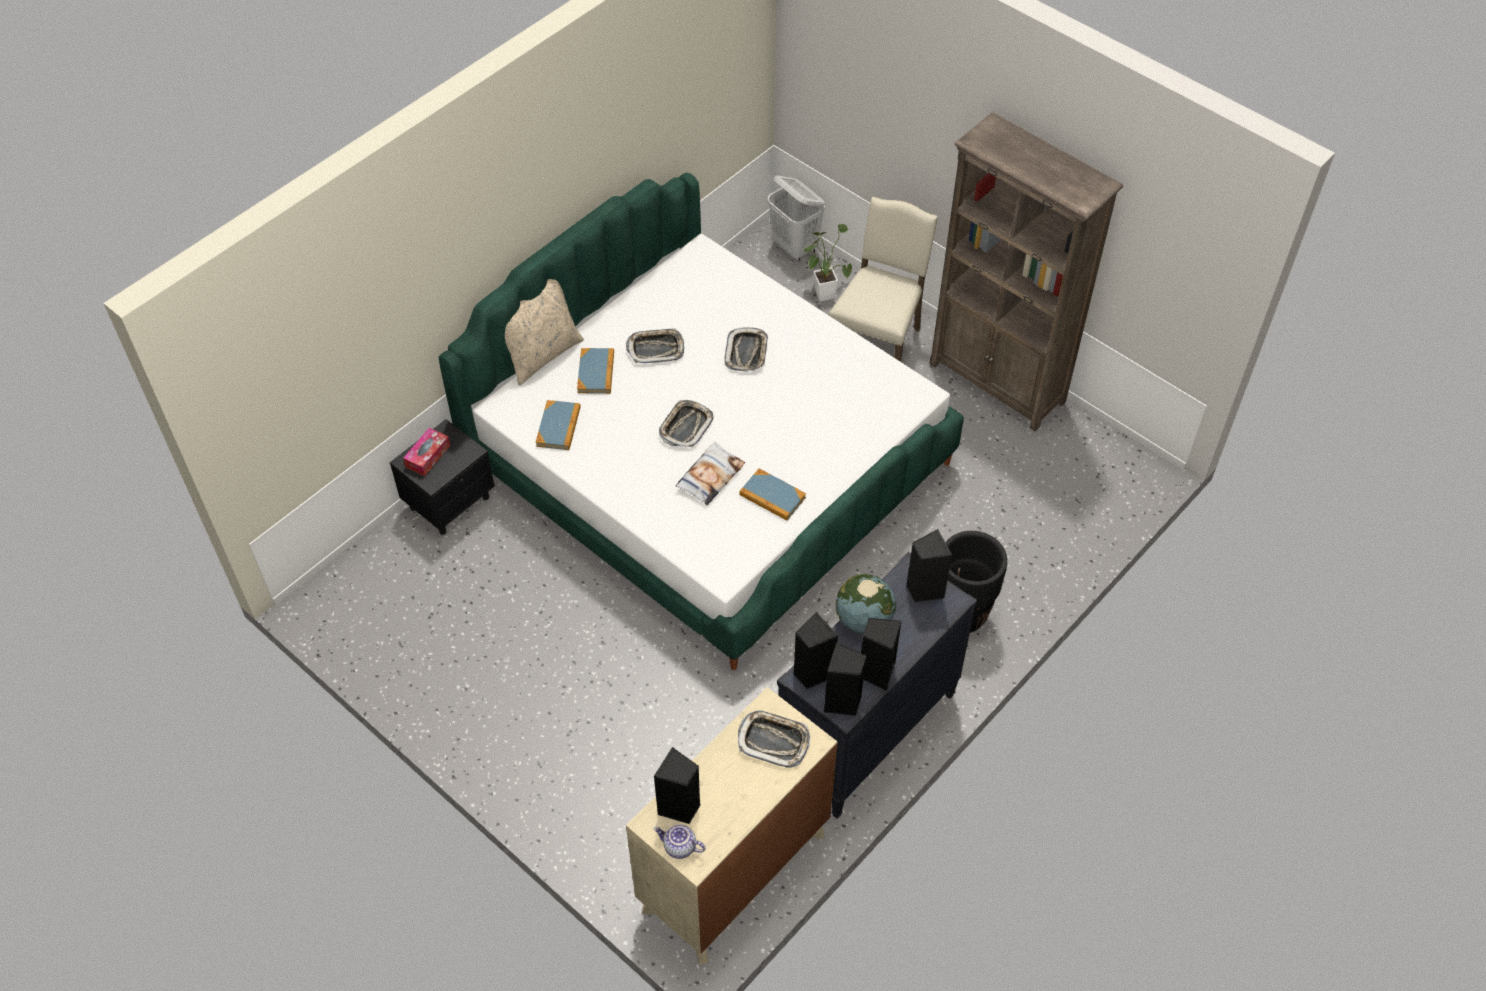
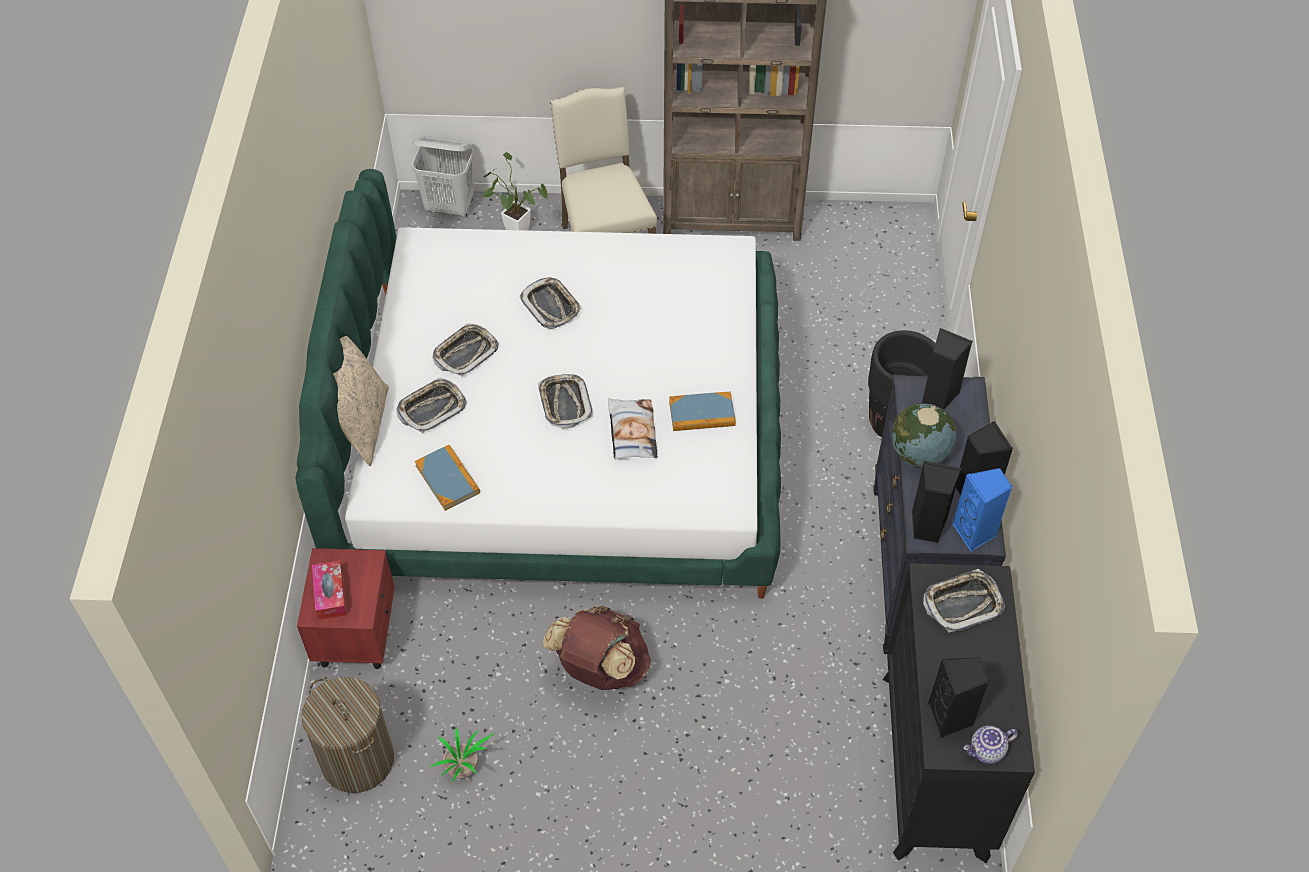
camera: 40 degrees left, 0 degrees up
(375, 582) = (357, 759): none -> laundry basket
(429, 637) = (464, 770): none -> potted plant
(451, 502) = (357, 633): black nightstand -> red nightstand
(576, 637) = (600, 669): none -> brown backpack
(596, 373) = (432, 408): book -> tray
(734, 872) = (935, 764): beige dresser -> black dresser
(842, 702) = (975, 532): black speaker -> blue speaker

